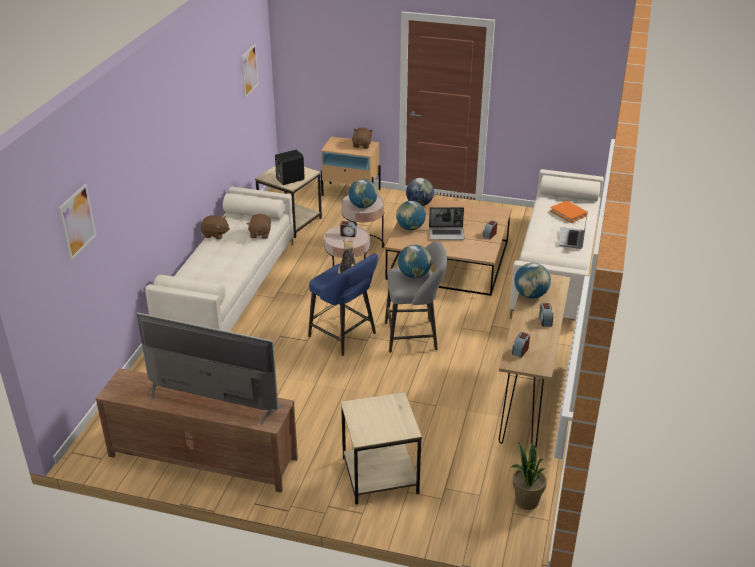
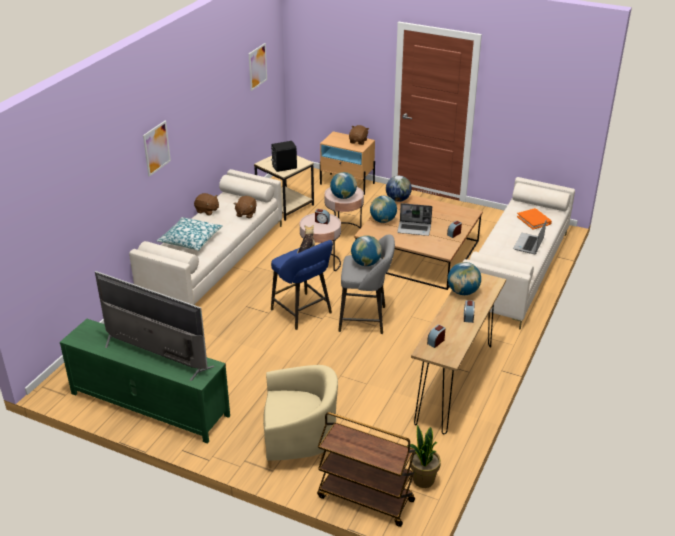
camera: 10 degrees right, 0 degrees up
(77, 221) = (60, 188): picture -> picture (156, 148)
(202, 457) = (149, 404): brown tv stand -> green tv stand
(206, 268) = (190, 239): none -> pillow
(381, 475) = (299, 440): beige side table -> beige armchair
(471, 530) = (364, 499): none -> brown cart

